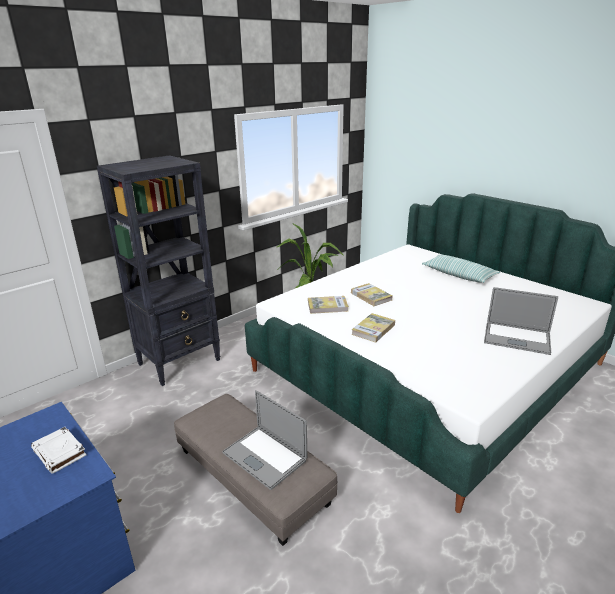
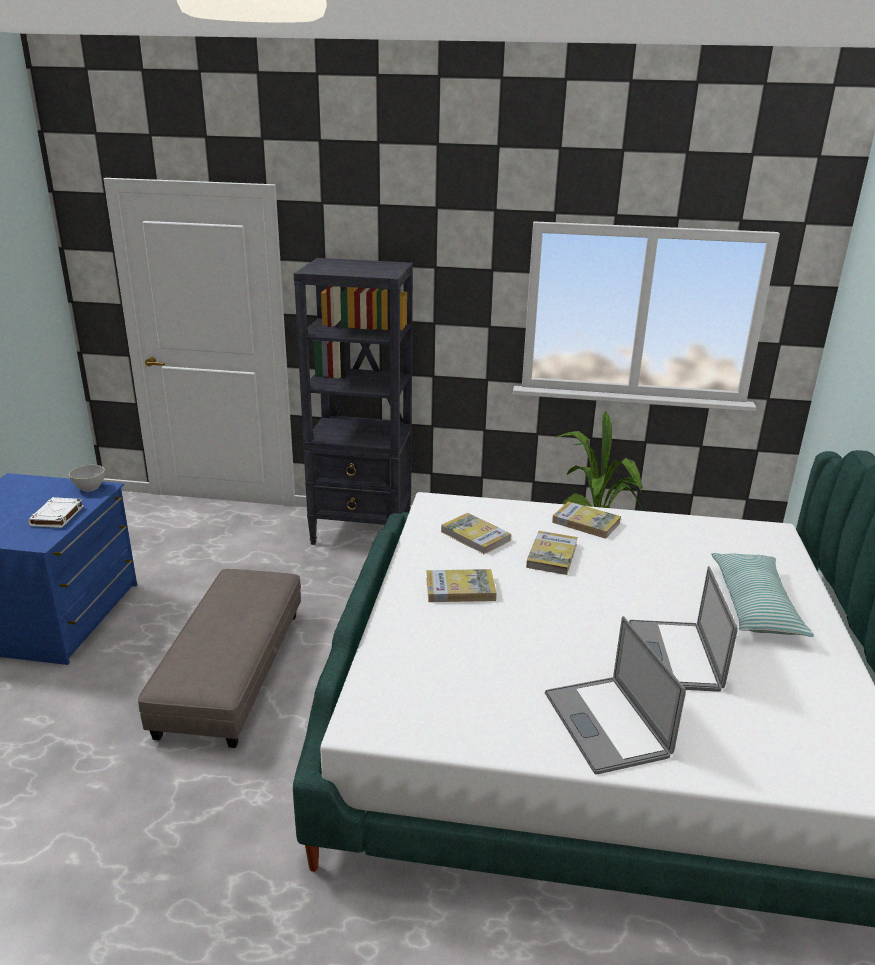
camera: 50 degrees right, 0 degrees up
(38, 421) = (89, 488): none -> grey bowl
(264, 456) = (211, 644): laptop -> laptop (674, 655)
(352, 278) = (586, 522): none -> book

